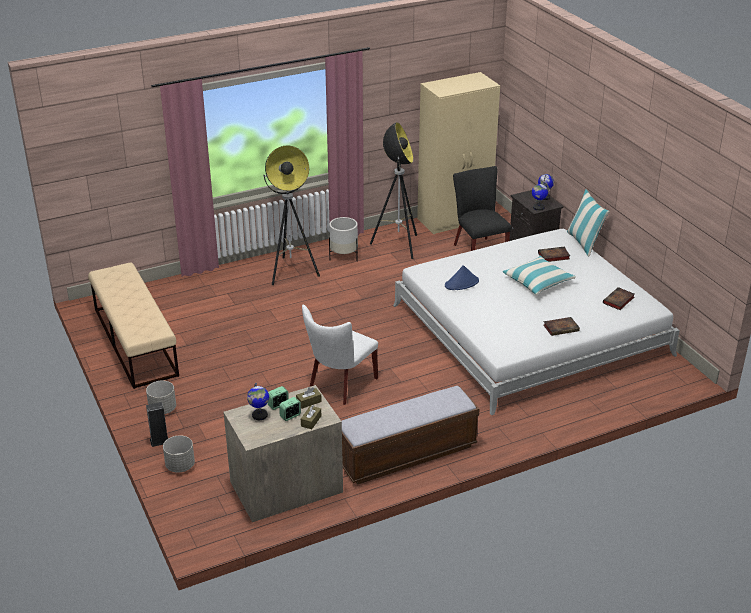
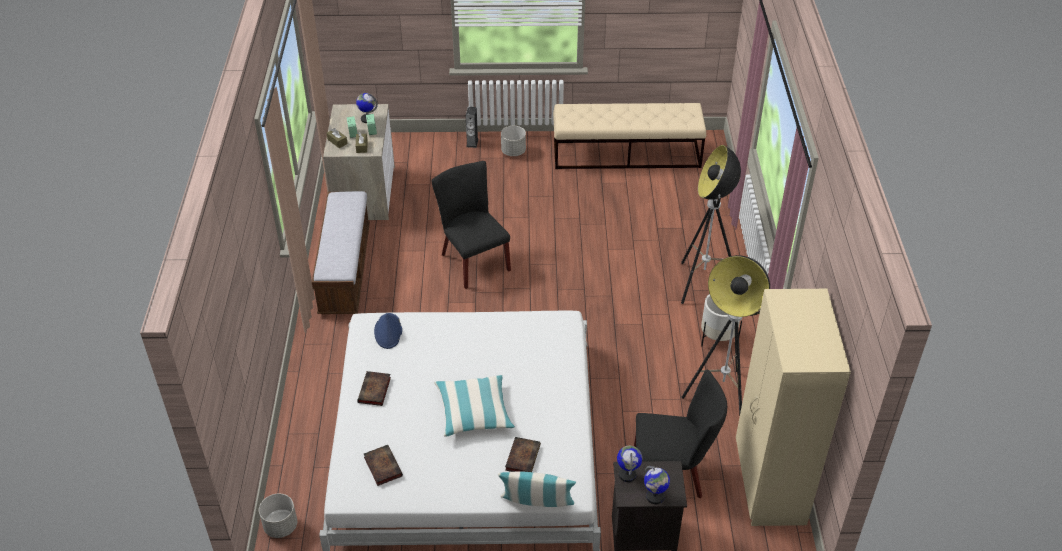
camera: 115 degrees right, 10 degrees up
(180, 466) = (433, 147): grey planter -> grey planter (280, 526)
(340, 385) = (472, 260): white chair -> black chair
(462, 283) = (515, 344): blue hat -> blue hat (388, 332)

